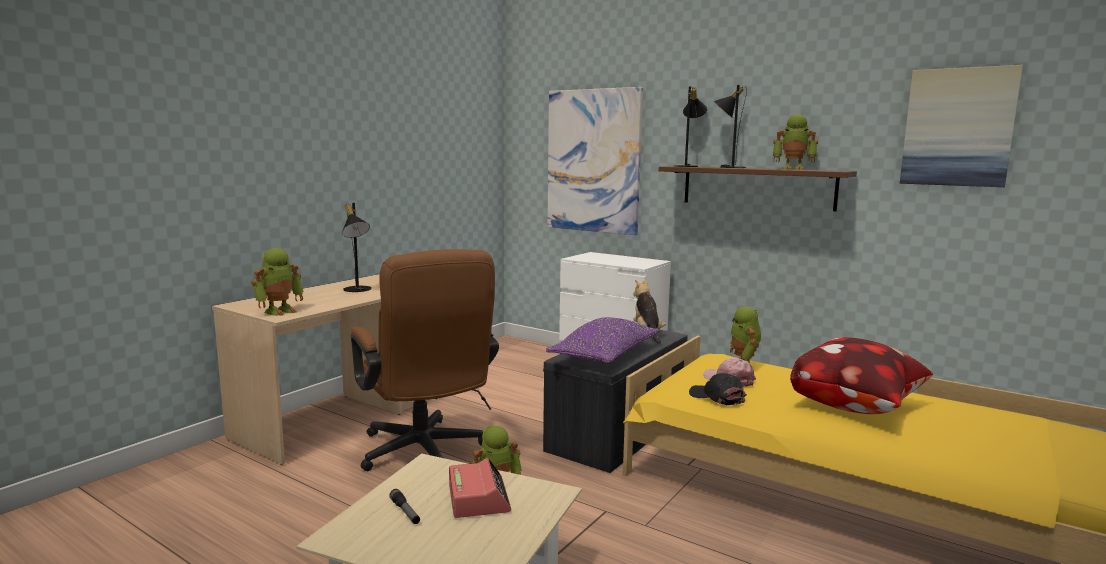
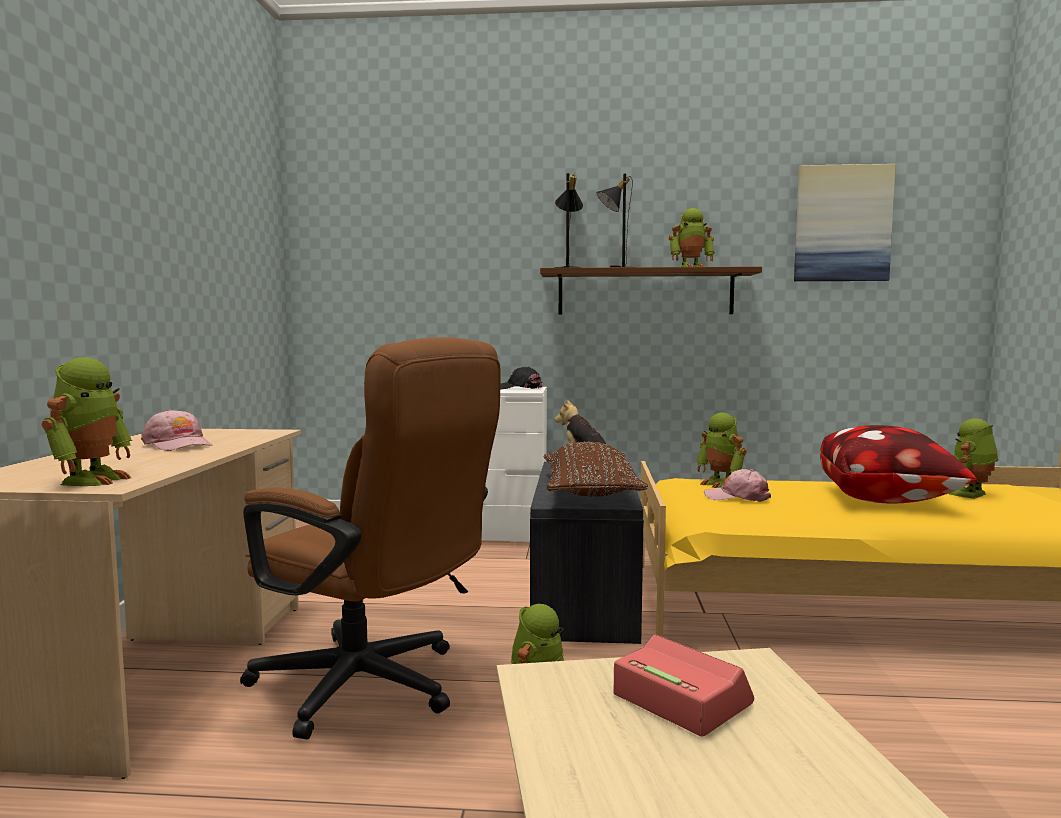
camera: 30 degrees left, 5 degrees down
(357, 290) = (178, 445): black table lamp -> pink cap
(405, 512) = (620, 755): flashlight -> none
(593, 161) = (430, 269): picture -> none
(604, 355) = (589, 491): purple pillow -> brown pillow
(717, 397) = (761, 513): black cap -> black cap (519, 388)
(961, 419) = (971, 495): none -> toy robot

